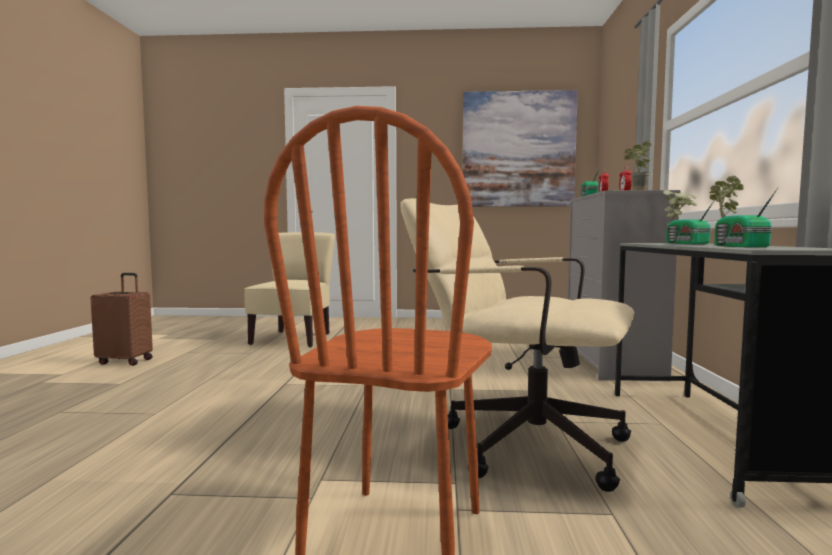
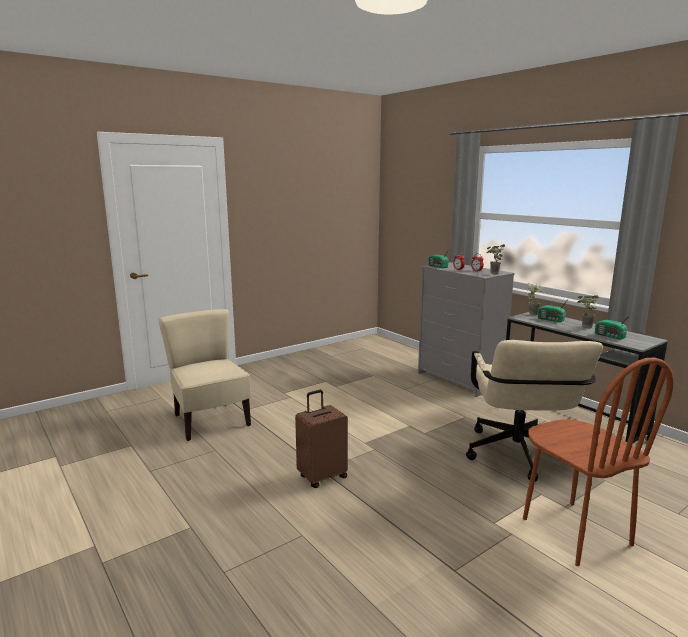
camera: 40 degrees left, 10 degrees up
(126, 361) = (117, 505): brown suitcase -> brown suitcase (322, 477)
(517, 441) = (519, 458): beige office chair -> beige office chair turned 75 degrees counterclockwise
(518, 149) = (327, 201): picture -> none

